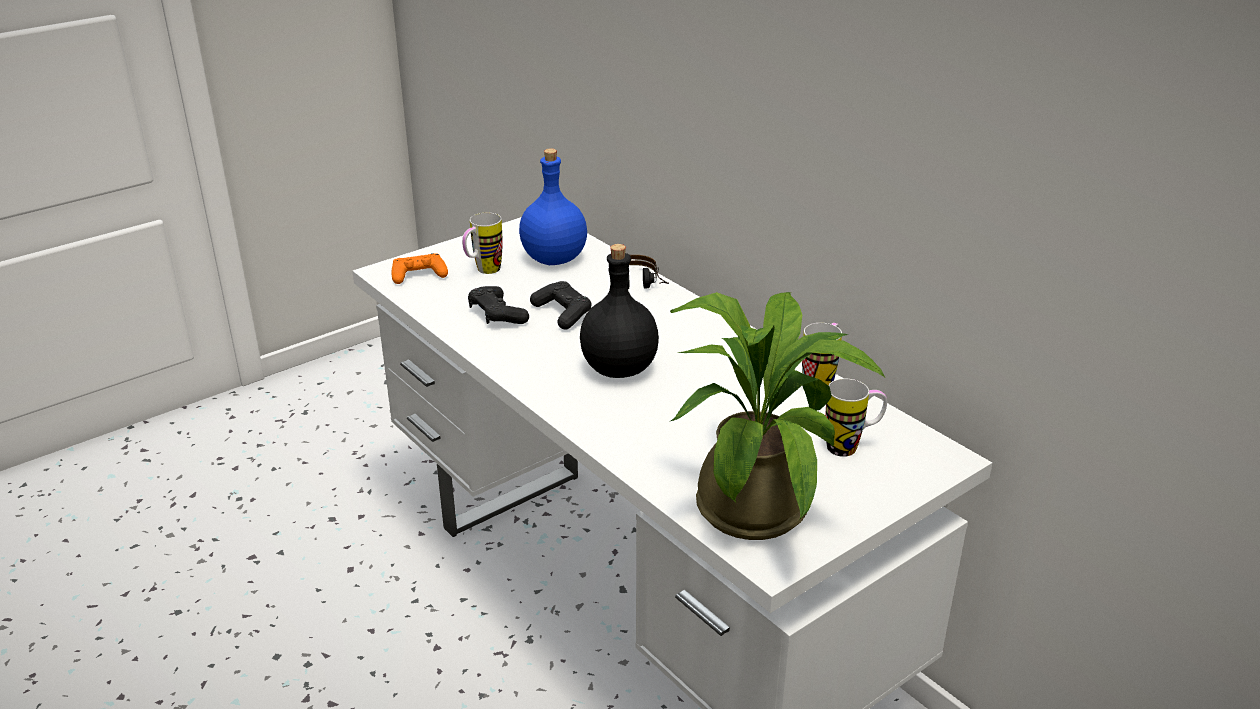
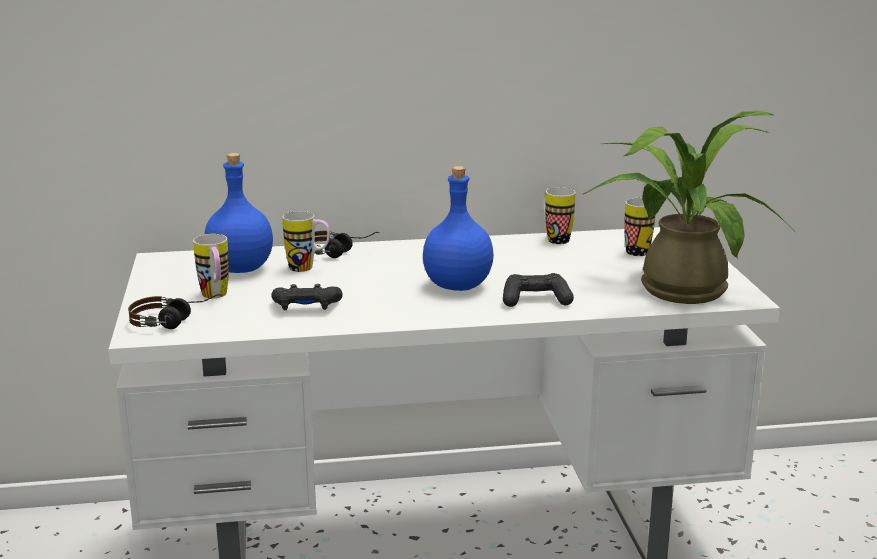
camera: 60 degrees left, 10 degrees down
(419, 275) = (175, 322): orange game controller -> headphones
(562, 313) = (341, 285): black game controller -> black game controller (536, 300)
(586, 286) = (308, 268): none -> mug
(617, 369) = (457, 286): black bottle -> blue bottle

